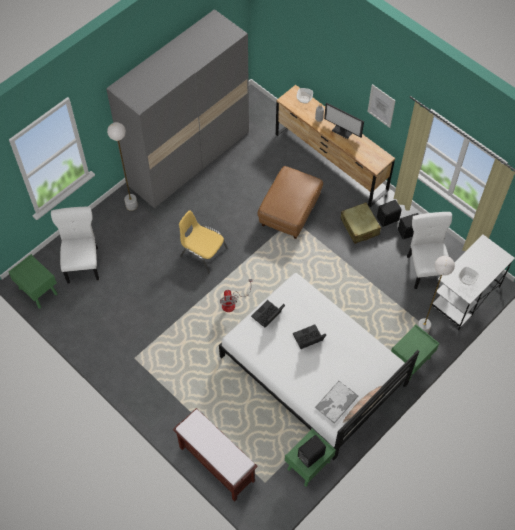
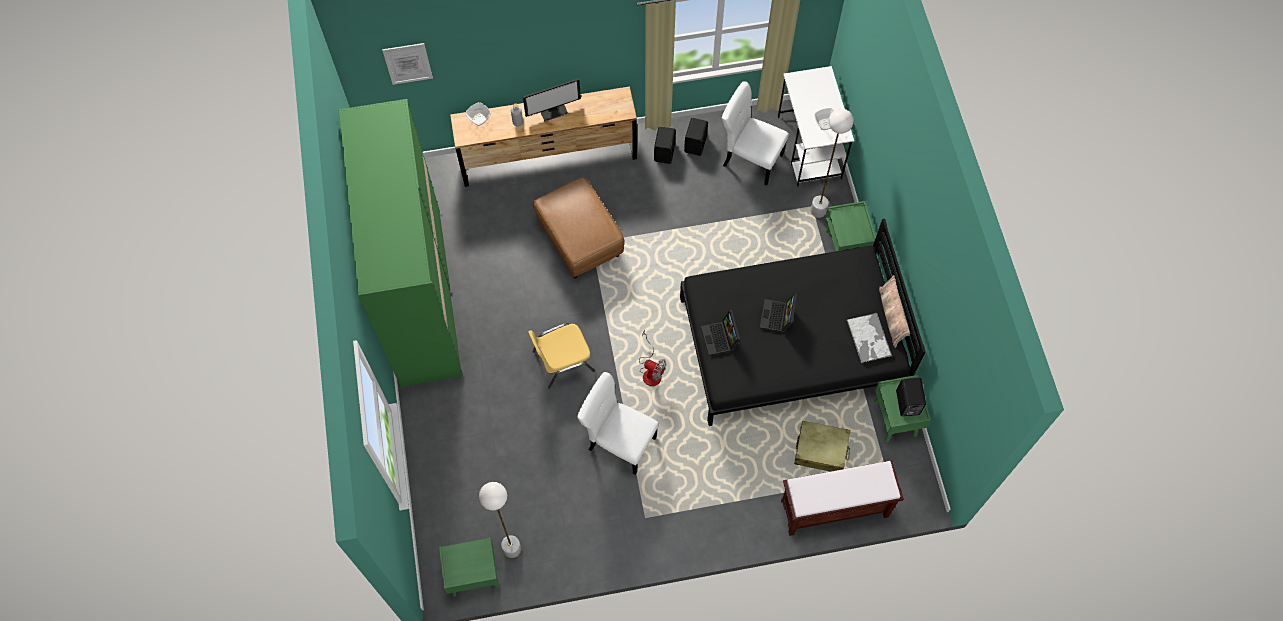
camera: 55 degrees left, 5 degrees up
(83, 263) = (474, 501): white chair -> white chair (619, 442)
(131, 205) = (436, 399): white floor lamp -> white floor lamp (512, 549)
(188, 158) = (420, 296): grey wardrobe -> green wardrobe
(313, 370) = (791, 343): white bed -> black bed
(359, 227) = (653, 185): beige suitcase -> beige suitcase (821, 450)
(381, 106) = (589, 45): picture -> picture (408, 63)

